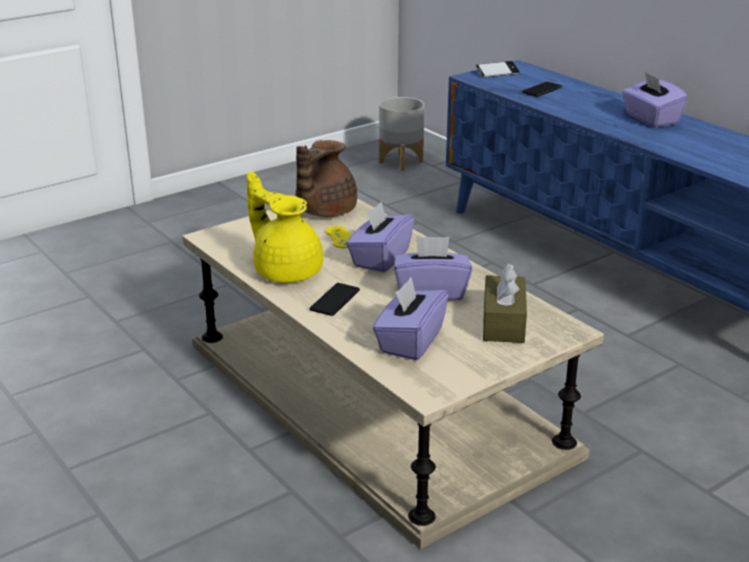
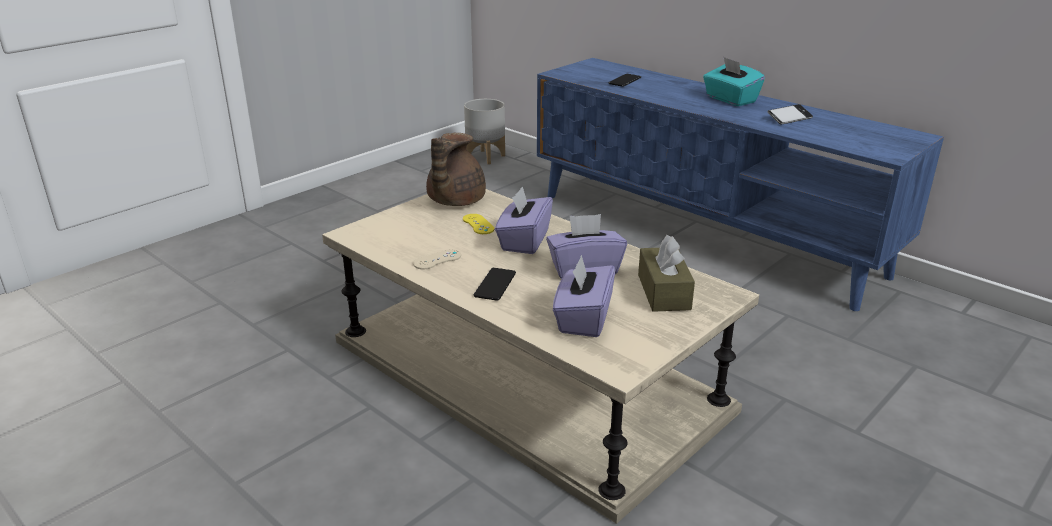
camera: 10 degrees left, 0 degrees up
(286, 270) = (437, 260): yellow teapot -> beige game controller
(497, 73) = (579, 69): phone -> phone (789, 118)
(650, 119) = (730, 99): purple tissue box -> turquoise tissue box

